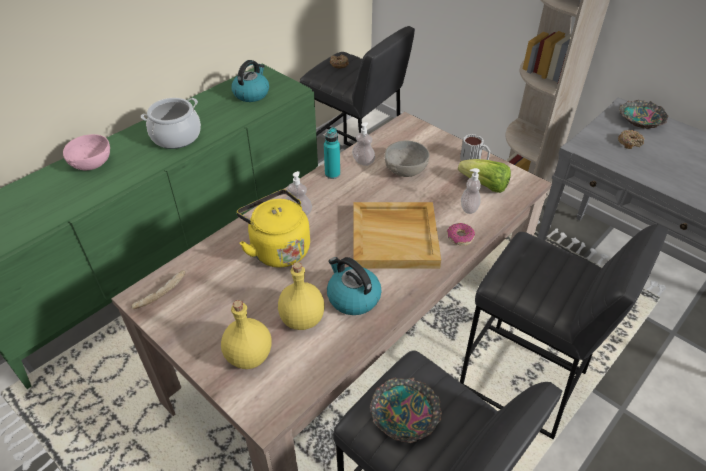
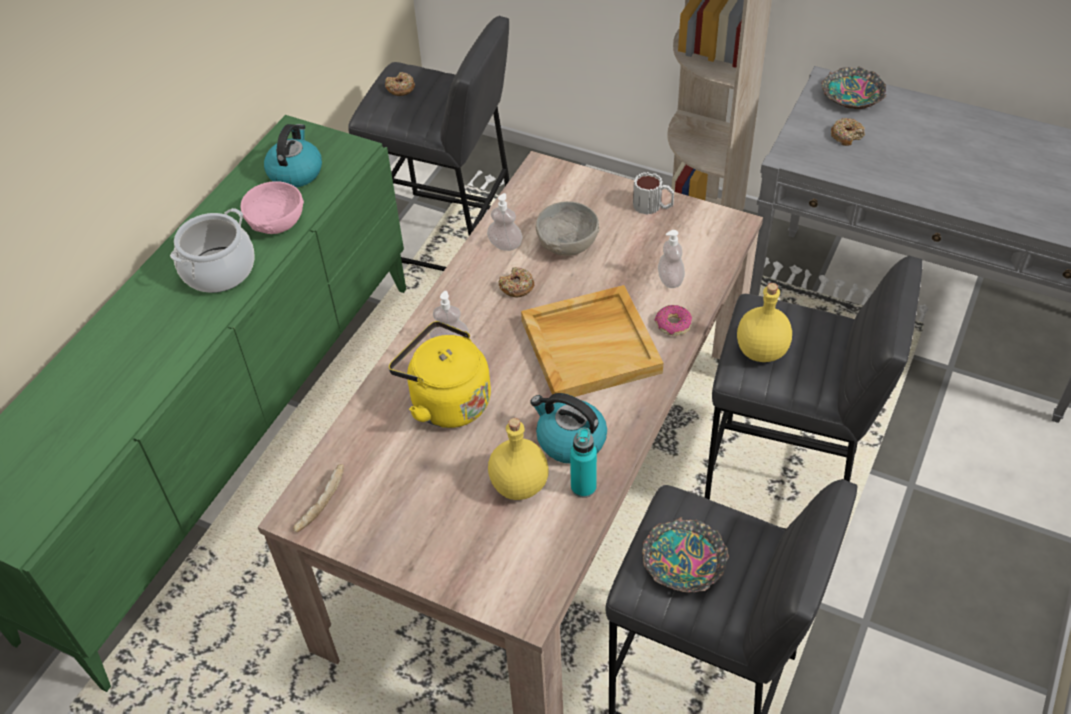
camera: 15 degrees left, 5 degrees up
(91, 163) = (114, 343): pink bowl -> pink bowl (275, 222)
(248, 357) = (474, 549): yellow bottle -> yellow bottle (761, 351)
(332, 174) = (471, 274): turquoise bottle -> turquoise bottle (583, 487)
(359, 188) = (516, 287): none -> donut
(484, 185) = (679, 242): lettuce -> none

